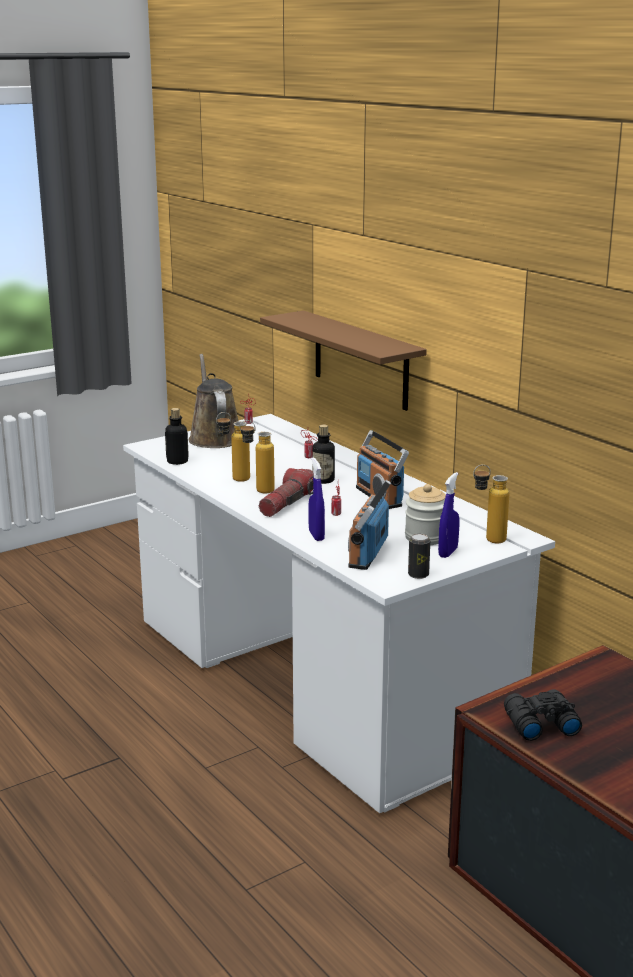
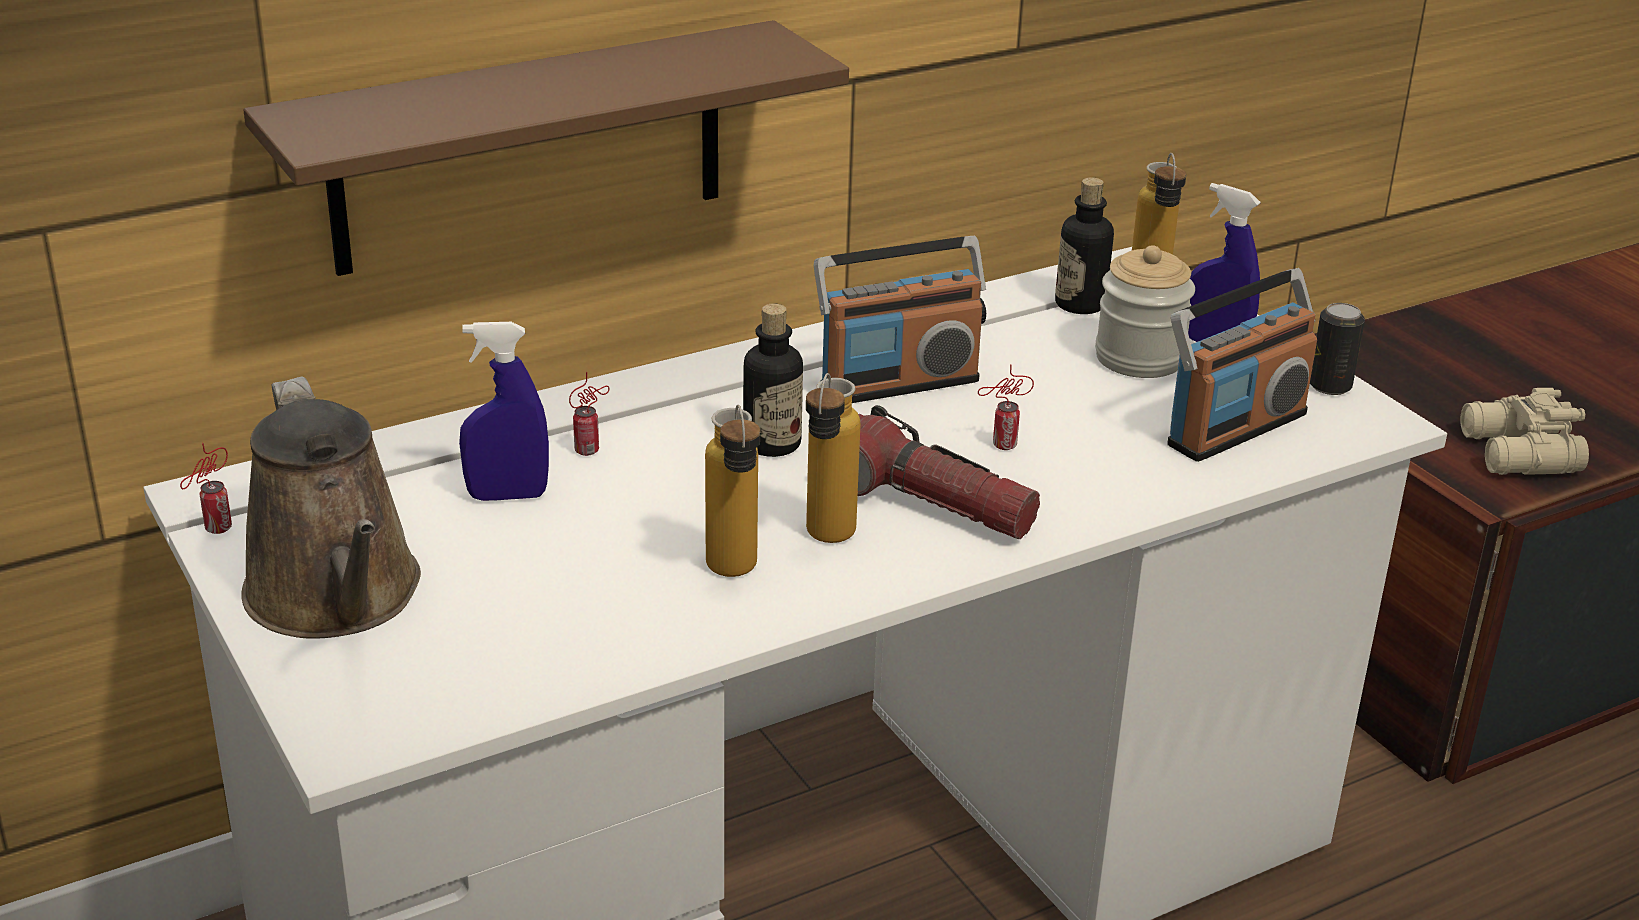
camera: 85 degrees left, 10 degrees up
(177, 461) = (542, 675): bottle -> bottle (1080, 304)
(214, 438) = (337, 598): brown watering can -> brown watering can turned 105 degrees counterclockwise
(316, 535) = (1137, 480): blue spray bottle -> blue spray bottle (507, 496)
(368, 554) = (1235, 428): radio -> radio turned 60 degrees counterclockwise
(539, 723) = (1517, 454): black binoculars -> beige binoculars

